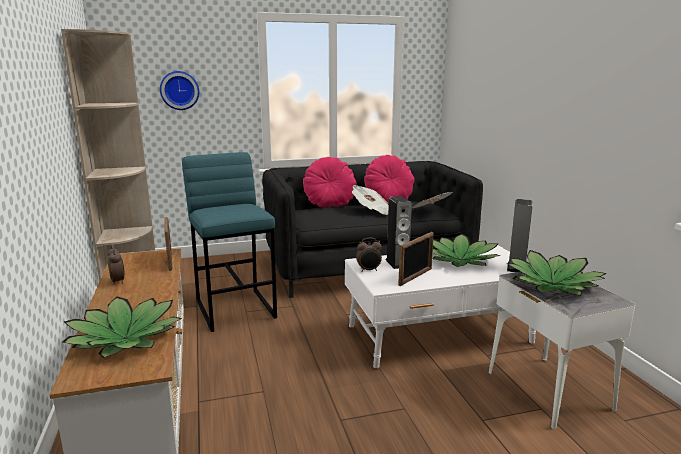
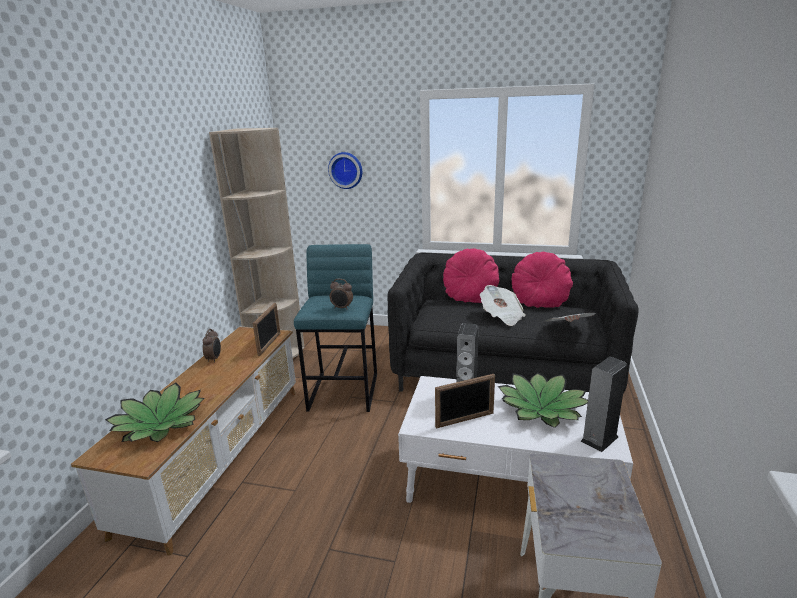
camera: 30 degrees right, 5 degrees up
(368, 270) = (427, 397): alarm clock -> alarm clock (342, 308)
(552, 284) = (580, 490): potted plant -> none

